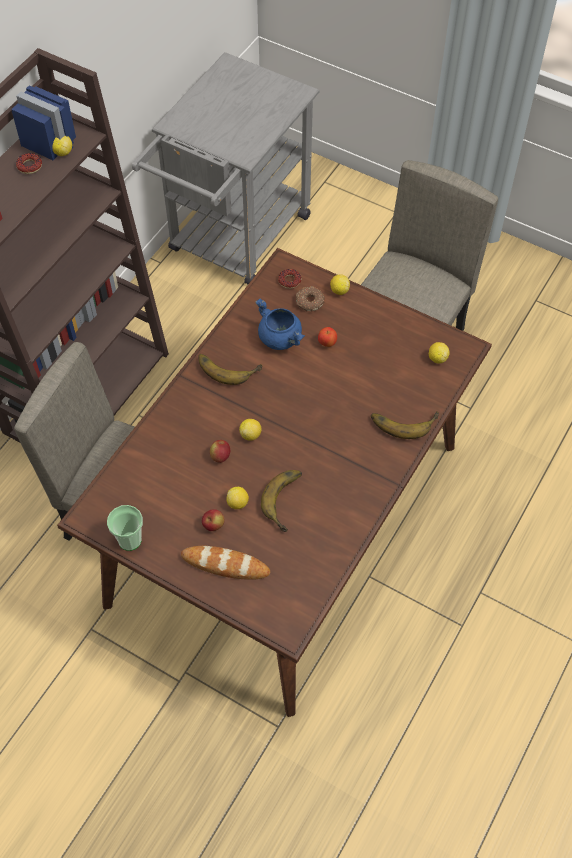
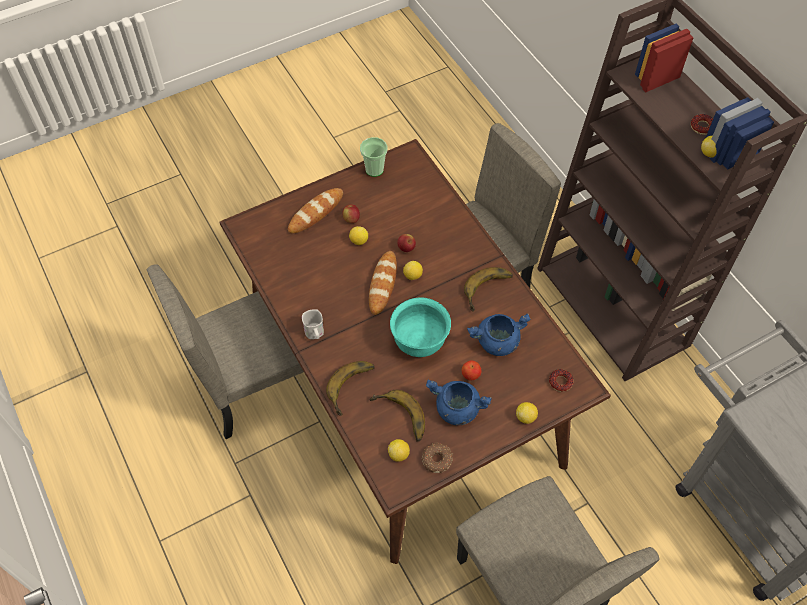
camera: 120 degrees right, 0 degrees up
(277, 455) = (383, 284): none -> bread
(288, 501) = (338, 272): banana -> banana (398, 419)
(309, 302) = (526, 385): donut -> donut (437, 459)
(320, 394) = (419, 341): none -> turquoise bowl
(364, 659) = (259, 381): none -> beige chair
(367, 338) = (456, 409): none -> blue cooking pot
(371, 481) = (315, 334): none -> white mug

